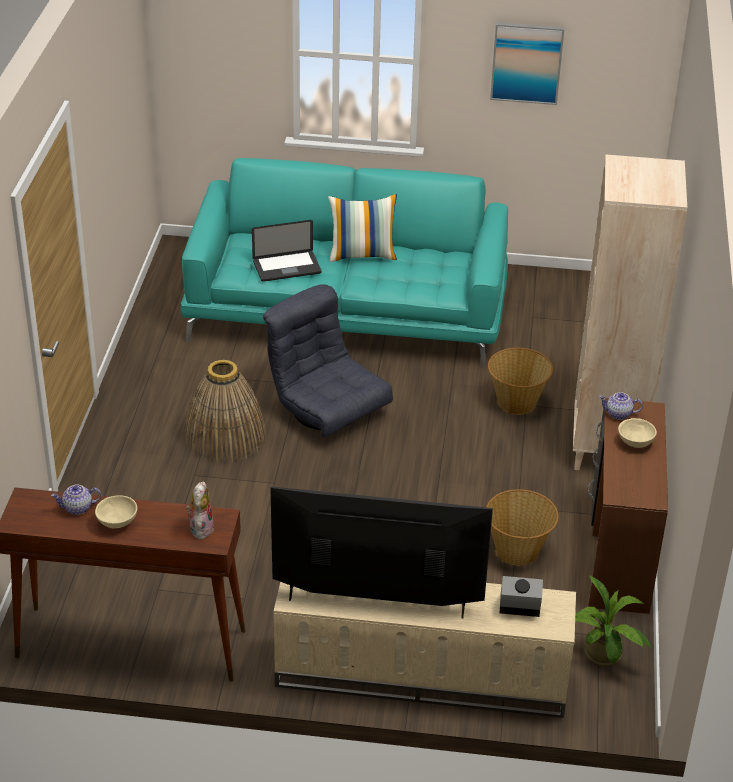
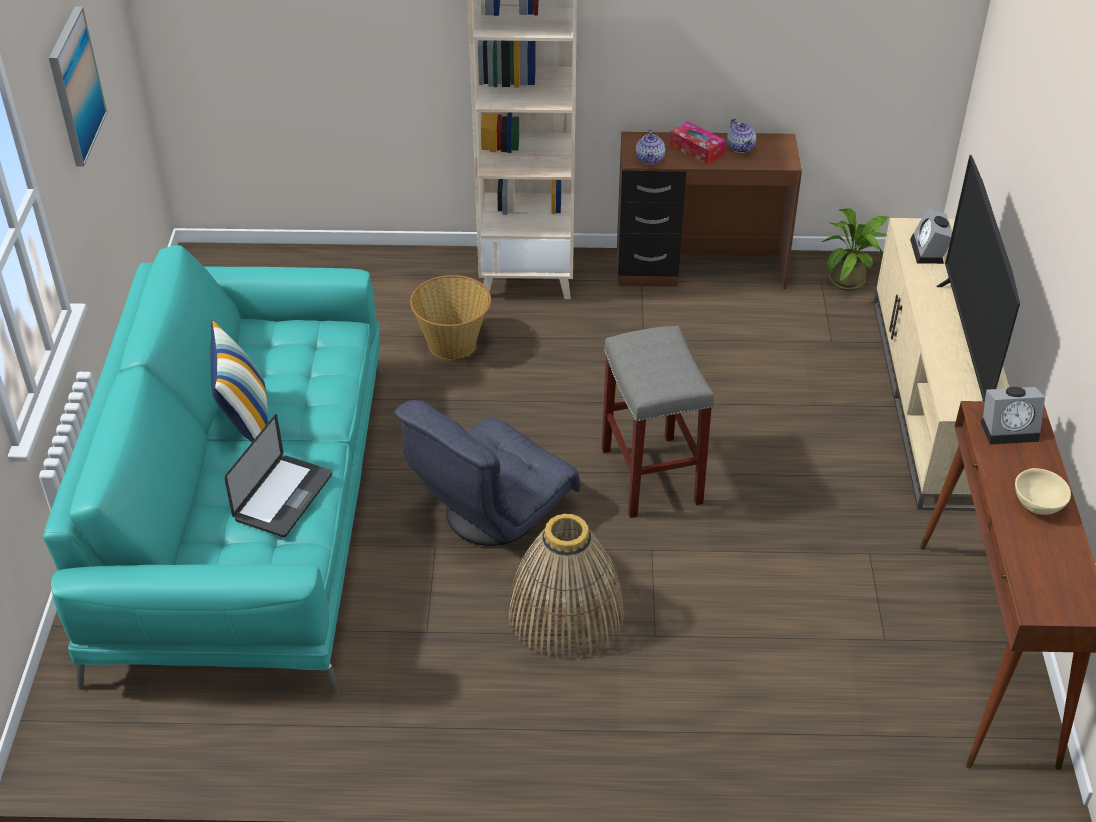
camera: 95 degrees left, 5 degrees up
(78, 508) = (1029, 548): teapot -> teapot (740, 147)
(200, 528) = (1010, 429): plush toy -> alarm clock
(287, 267) = (283, 497): laptop -> laptop turned 45 degrees clockwise
(349, 492) = (652, 477): none -> grey stool
(518, 551) = (716, 337): basket -> none
(635, 443) = (697, 150): beige bowl -> tissue box

